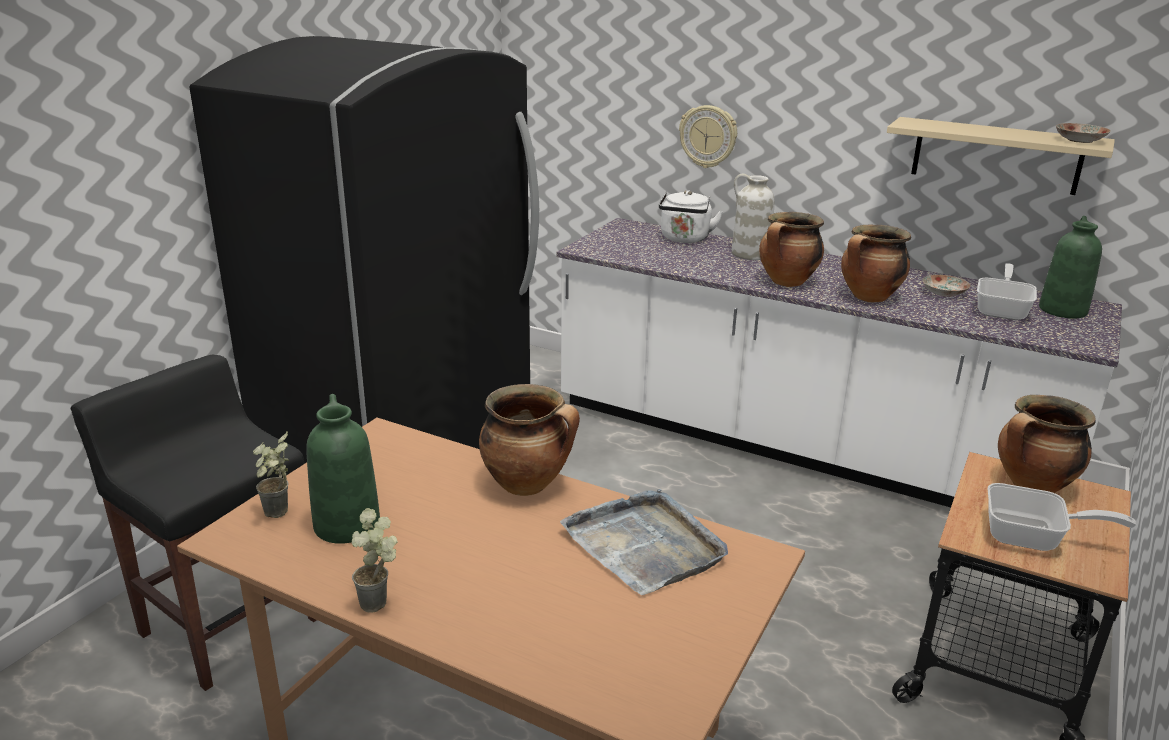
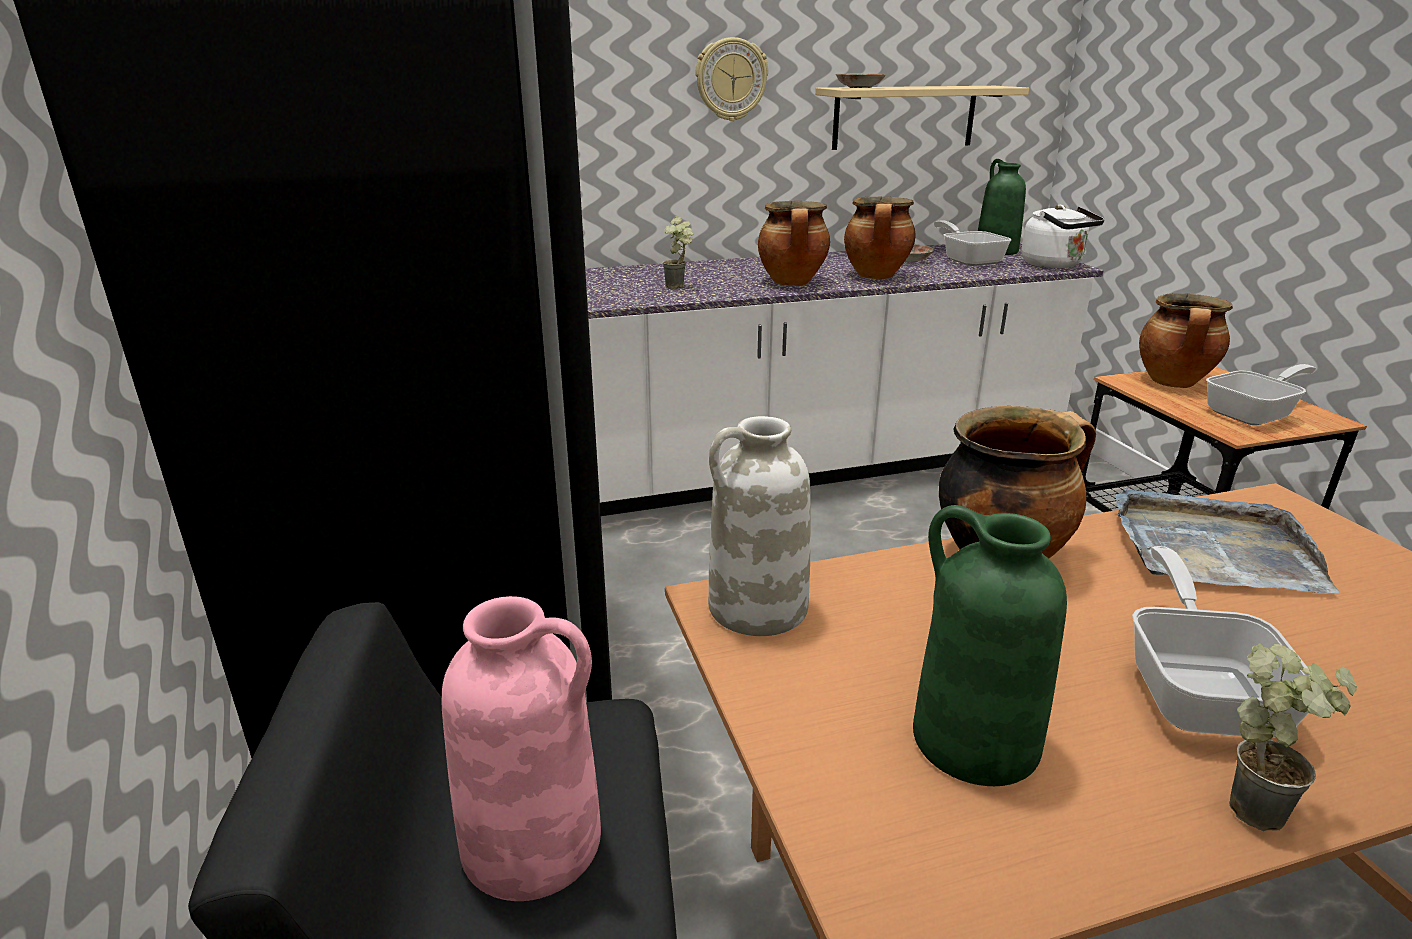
camera: 45 degrees left, 0 degrees up
(196, 466) = (535, 841): none -> pink vase
(278, 516) = (875, 804): potted plant -> potted plant (680, 287)
(465, 571) = (1198, 689): none -> frying pan
(685, 239) = (614, 275): white kettle -> white kettle (1054, 265)
(708, 136) = (604, 143): wall clock -> wall clock (731, 79)
(750, 254) = (703, 271): white vase -> white vase (757, 608)
(1079, 140) = (986, 86): plate -> plate (859, 87)

